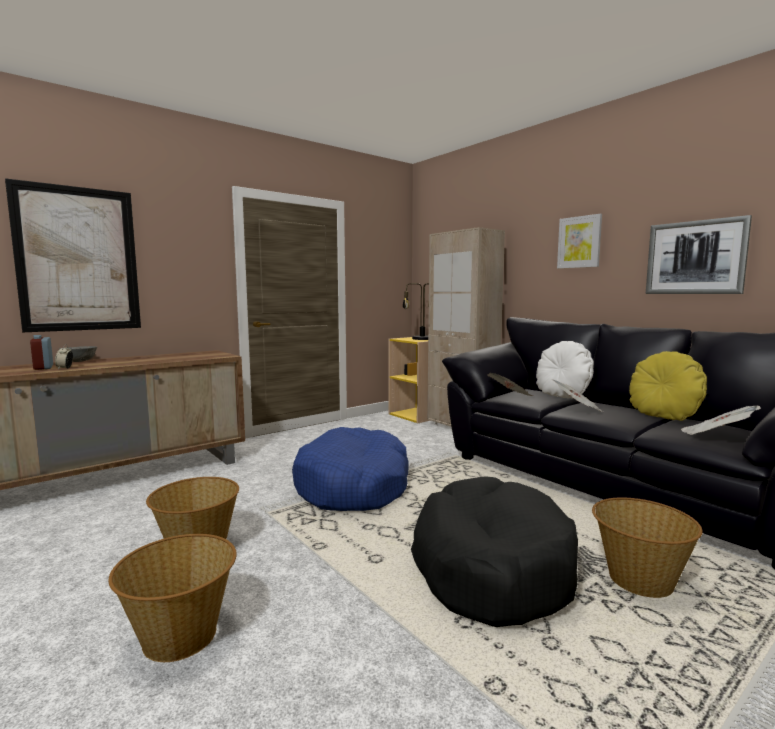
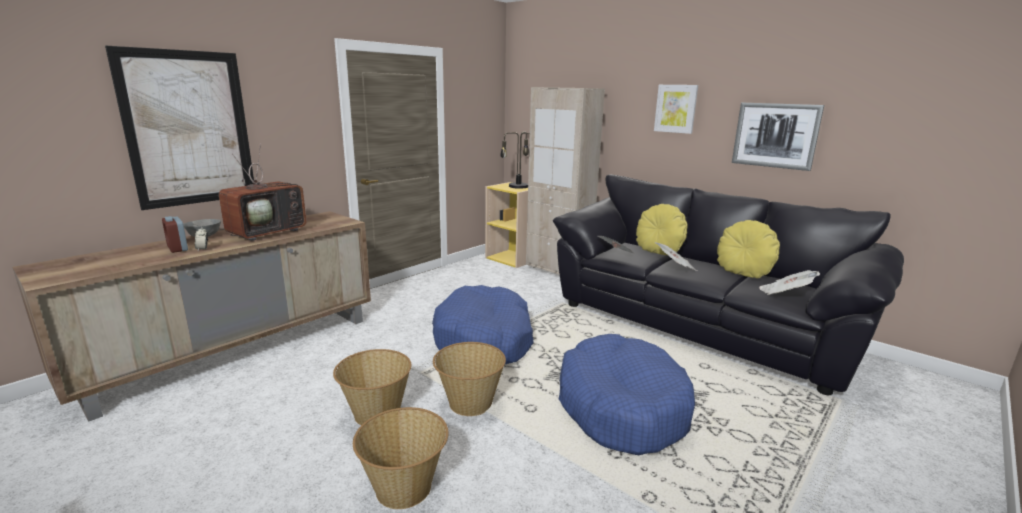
camera: 10 degrees left, 10 degrees up
(141, 360) = (268, 232): none -> television
(490, 566) = (621, 407): black dog bed -> blue dog bed
(562, 396) = (658, 252): white pillow -> yellow pillow
(639, 581) = (729, 409): basket -> basket (469, 403)

